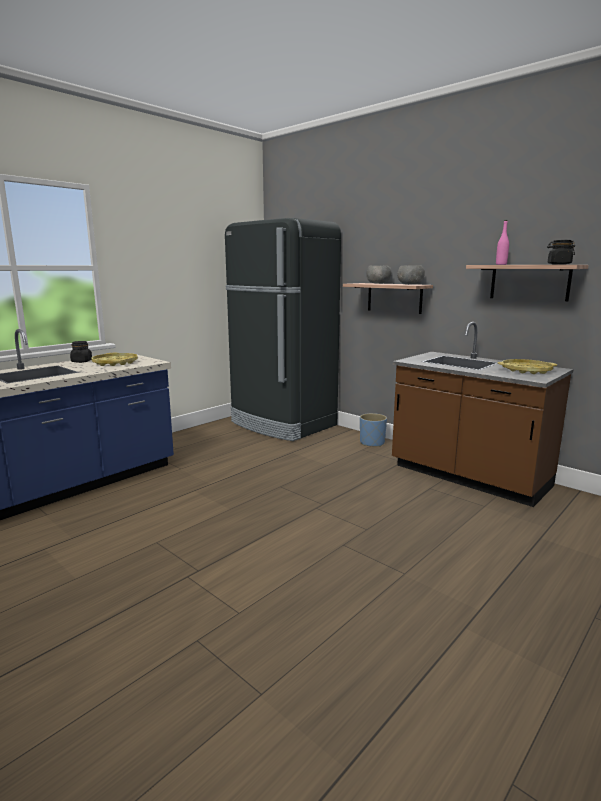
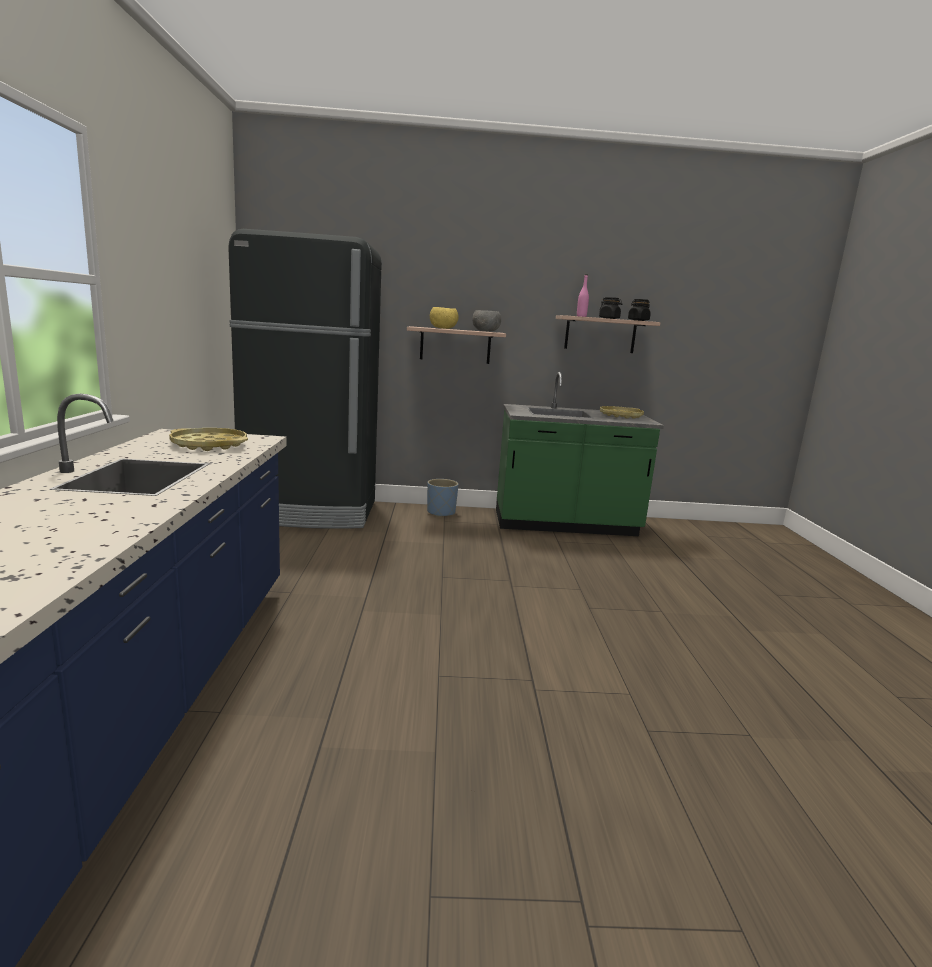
camera: 45 degrees left, 0 degrees up
(81, 361) = (139, 448): black jar -> black jar (609, 318)
(378, 283) = (443, 328): grey bowl -> yellow bowl
(468, 477) = (565, 525): brown counter -> green counter

